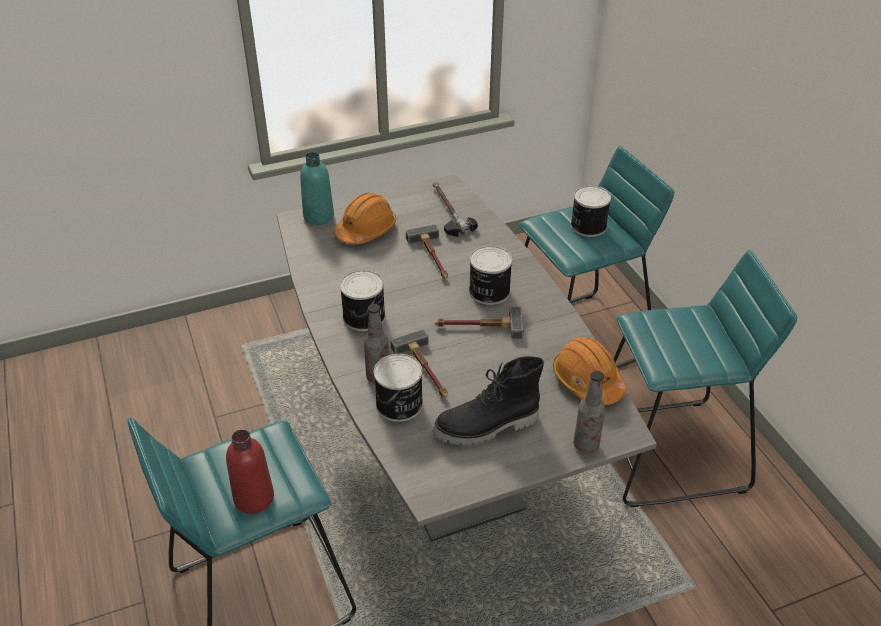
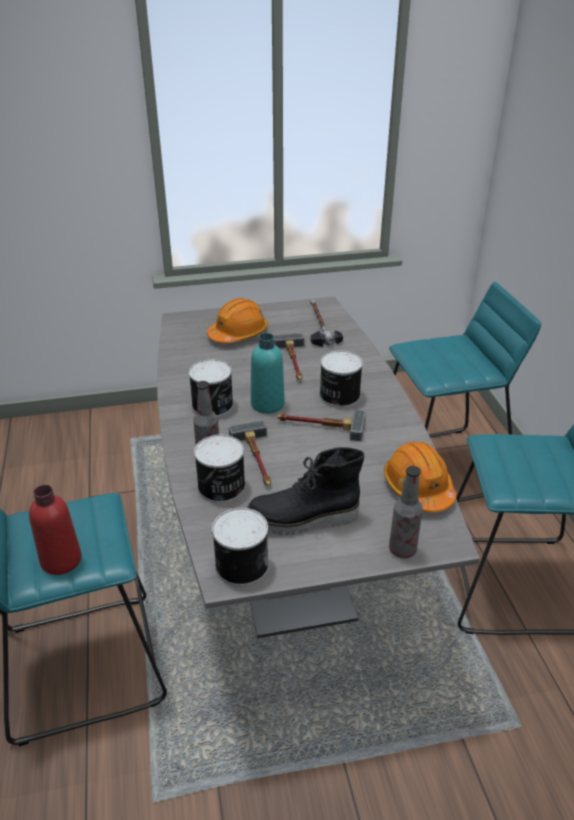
camera: 10 degrees right, 5 degrees down
(318, 216) = (199, 319): turquoise bottle -> turquoise bottle (267, 404)
(587, 226) = (454, 354): can -> can (240, 565)

